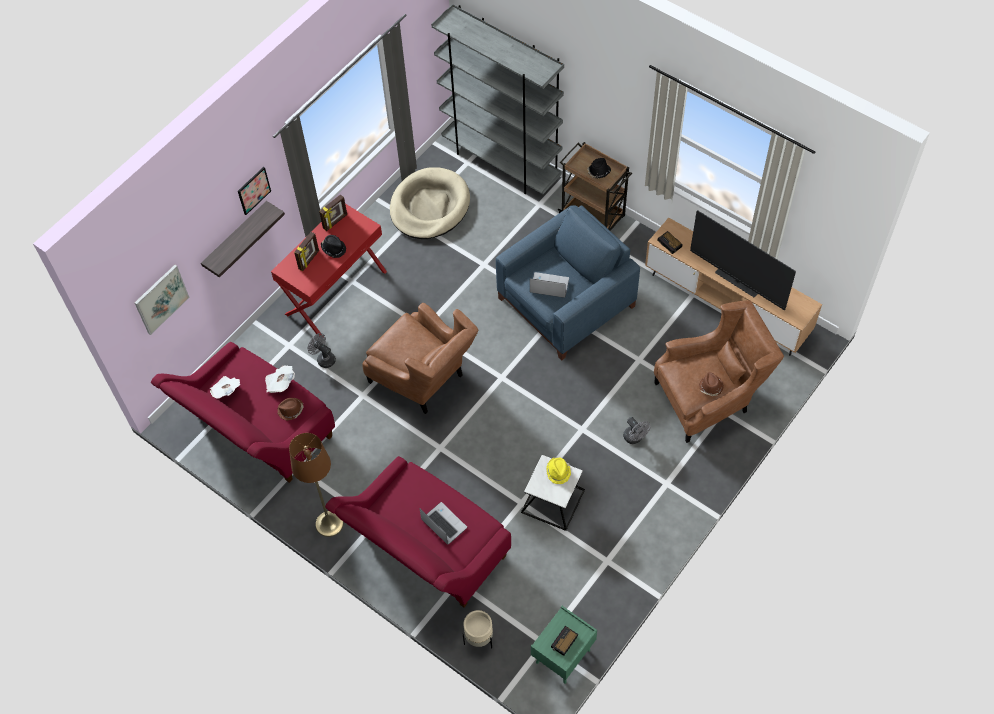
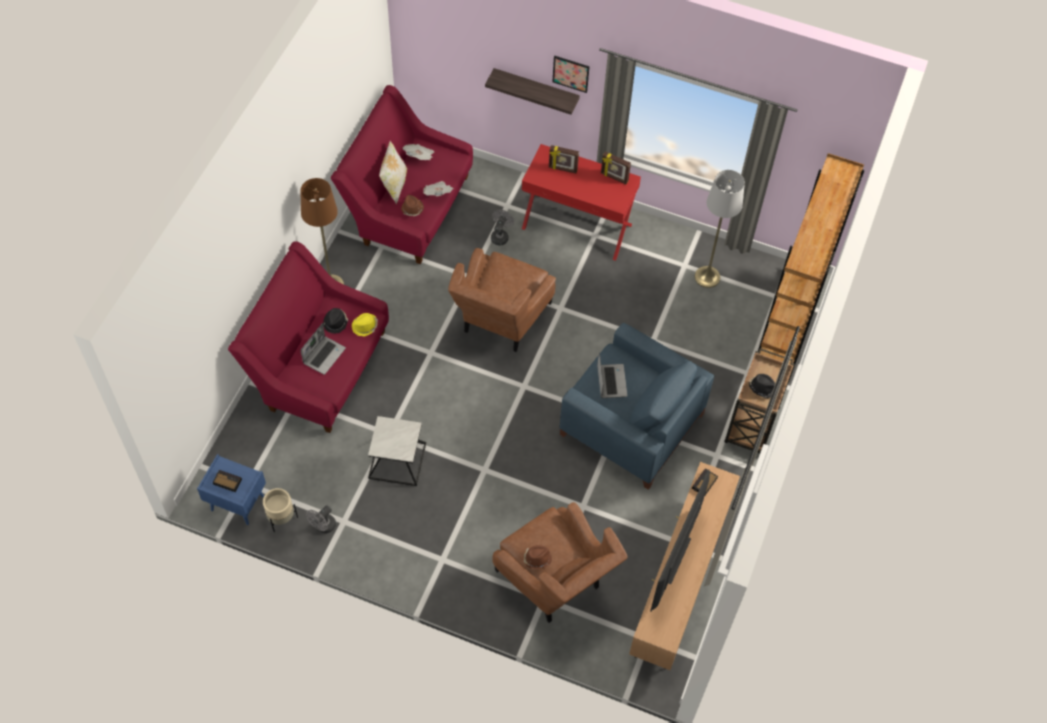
camera: 70 degrees right, 0 degrees up
(161, 299) = (446, 51): picture -> none
(254, 421) = (394, 186): none -> pillow
(334, 248) = (582, 184): black hat -> black hat (336, 322)
(429, 206) = (707, 277): beige dog bed -> grey floor lamp
(479, 638) = (242, 430): beige planter -> beige planter (281, 518)
(501, 163) = (788, 327): grey bookcase -> brown bookcase
(558, 472) = (405, 441): yellow hat -> yellow hat (365, 326)
(563, 657) = (237, 503): green nightstand -> blue nightstand
(635, 438) = (487, 520): grey fan -> grey fan (323, 527)

